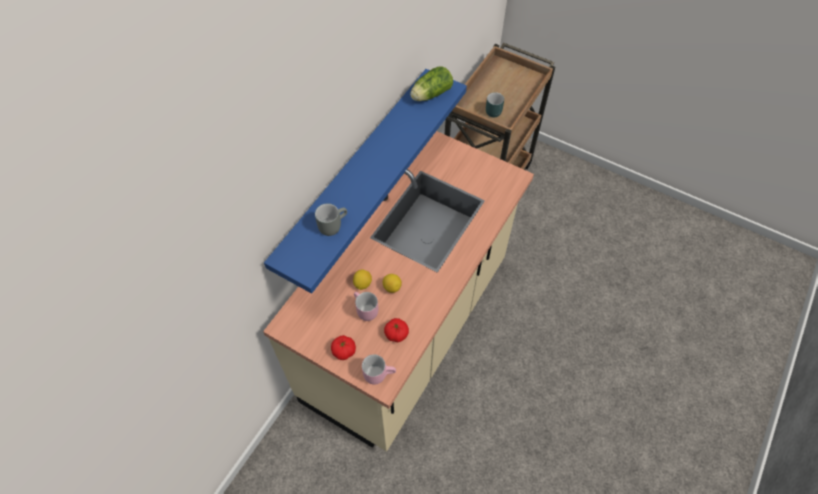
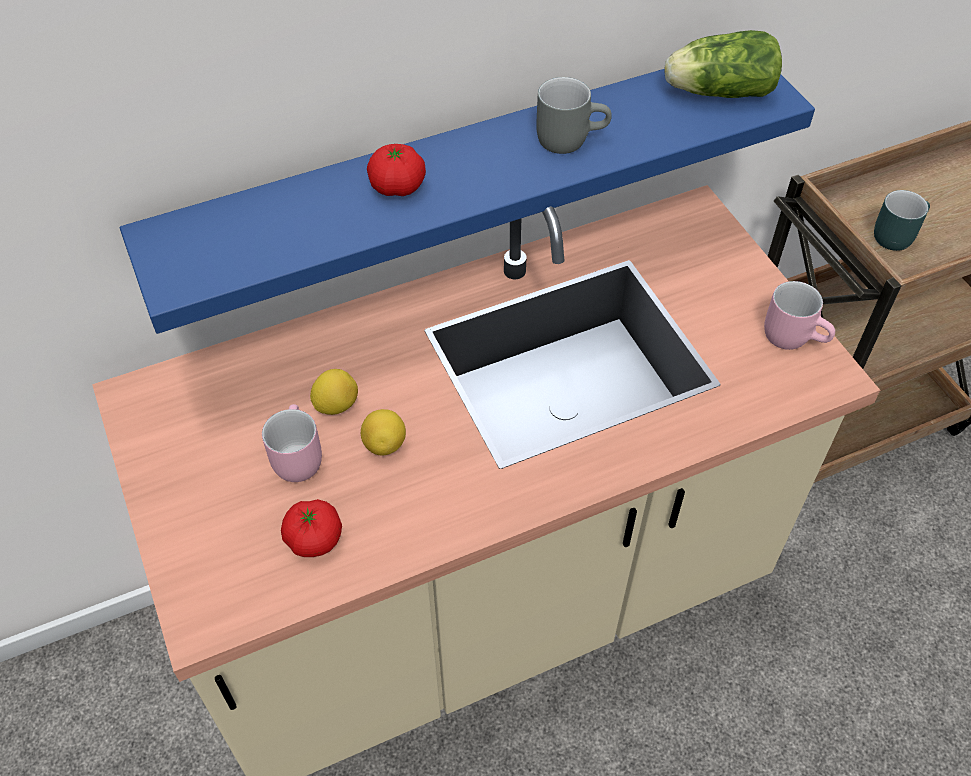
camera: 35 degrees right, 5 degrees down
(332, 224) = (301, 226): grey mug -> grey mug (569, 137)
(344, 351) = (190, 508): tomato -> tomato (397, 186)
(378, 373) = (212, 593): pink mug -> pink mug (794, 335)

